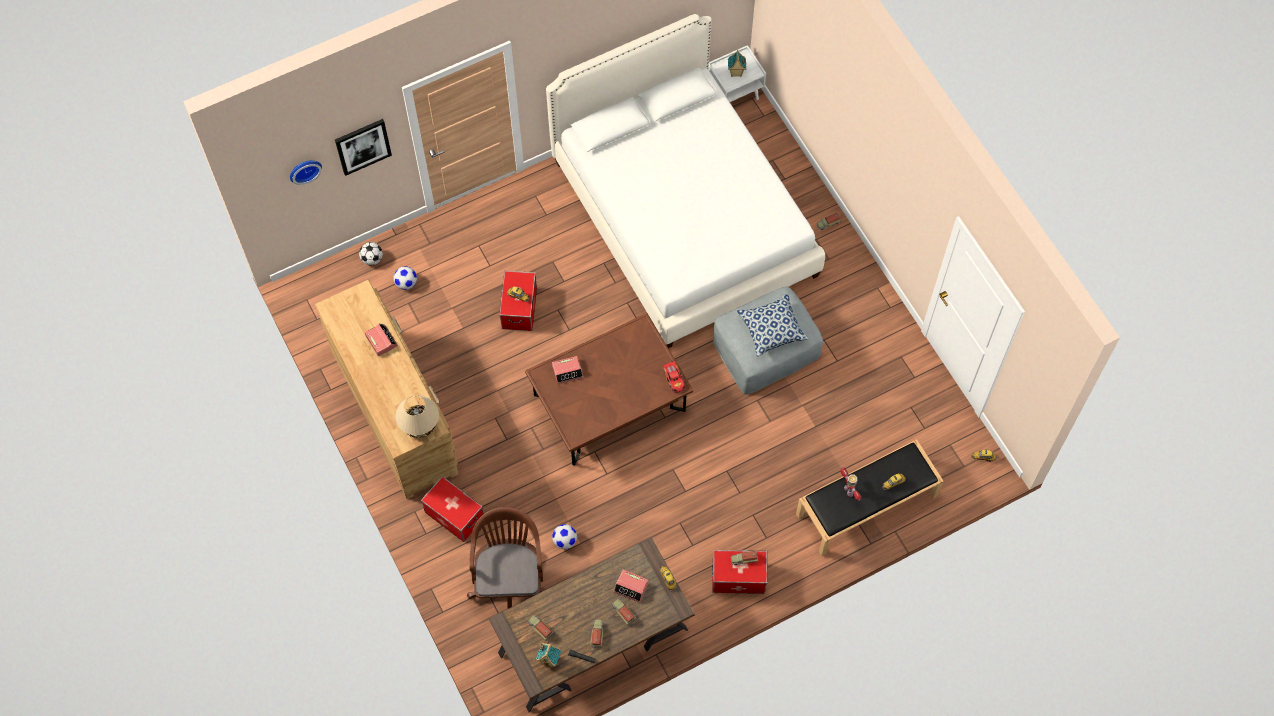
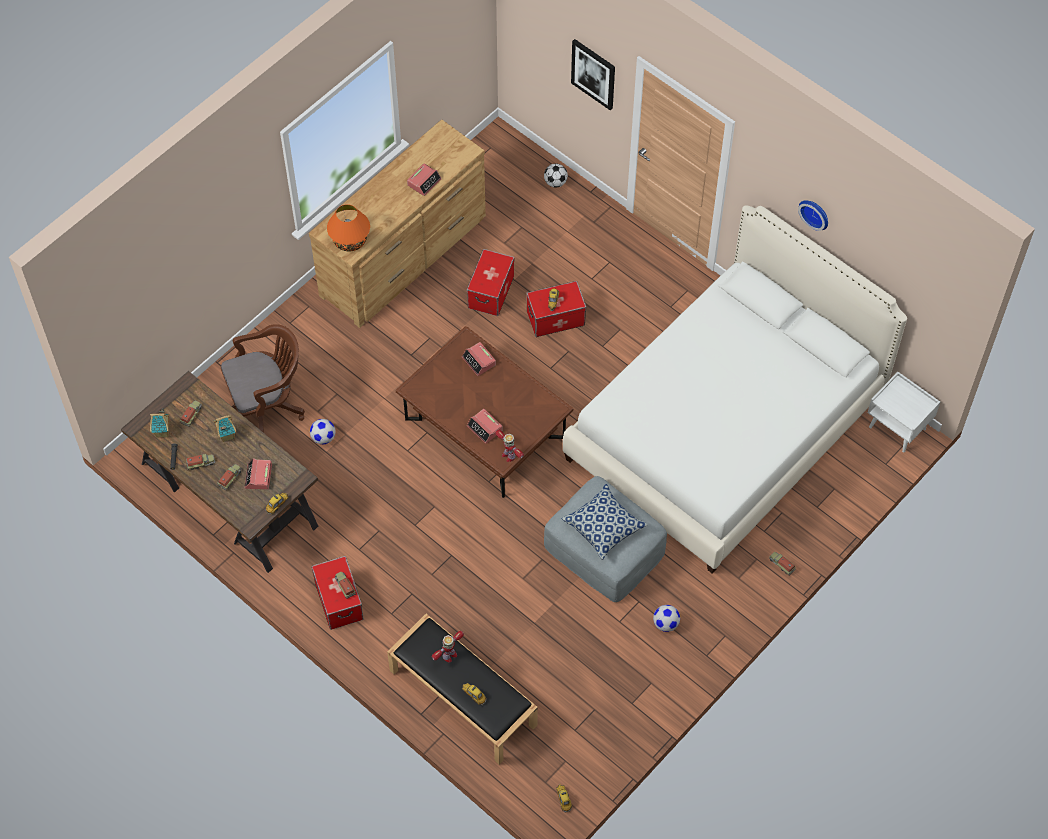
camera: 70 degrees right, 5 degrees down
(304, 169) = (546, 38): wall clock -> wall clock (815, 213)
(406, 283) = (541, 218): football -> football (665, 624)
(419, 425) = (349, 240): beige table lamp -> orange table lamp
(454, 515) = (316, 339): storage box -> storage box (490, 292)
(639, 389) = (485, 428): none -> alarm clock
(674, 379) = (508, 455): toy car -> toy robot
(736, 73) = (900, 402): toy house -> toy house (226, 435)

